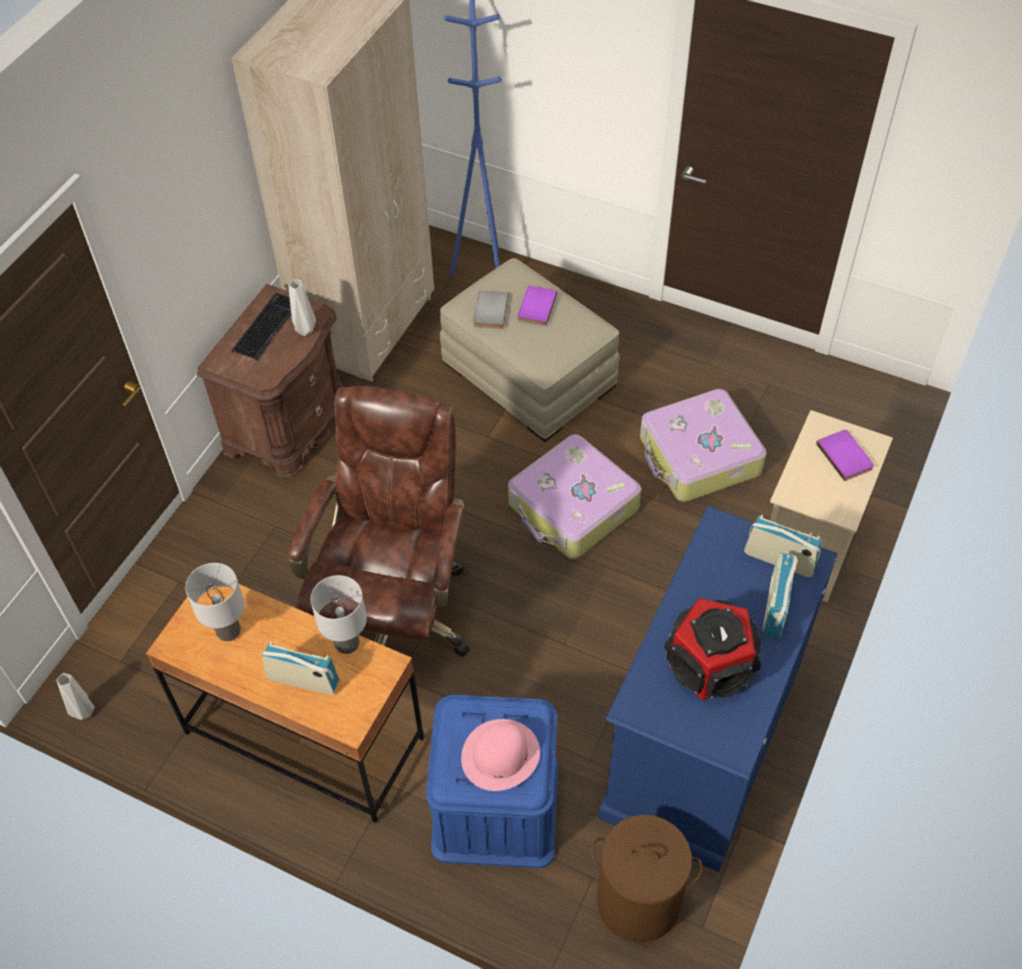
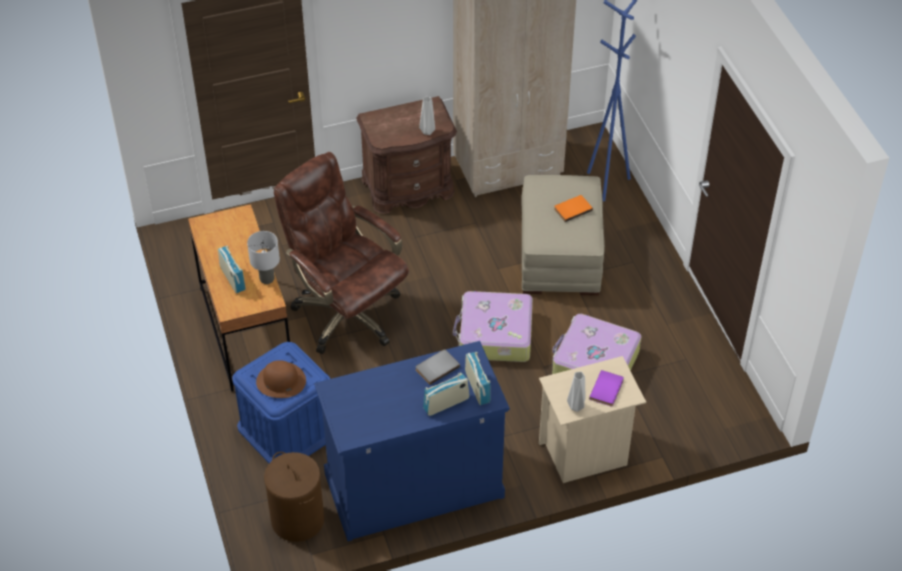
camera: 45 degrees right, 5 degrees down
(84, 713) = (171, 247): grey vase -> grey vase (575, 407)
(230, 631) = (229, 236): white table lamp -> none
(266, 327) = (412, 117): keyboard -> none
(395, 615) = (347, 314): brown office chair -> brown office chair turned 105 degrees counterclockwise
(489, 311) = (545, 193): grey book -> grey book (436, 367)
(500, 755) = (280, 381): pink hat -> brown hat
(535, 307) = (572, 209): purple book -> orange book
(710, 664) = (384, 400): speaker -> none

